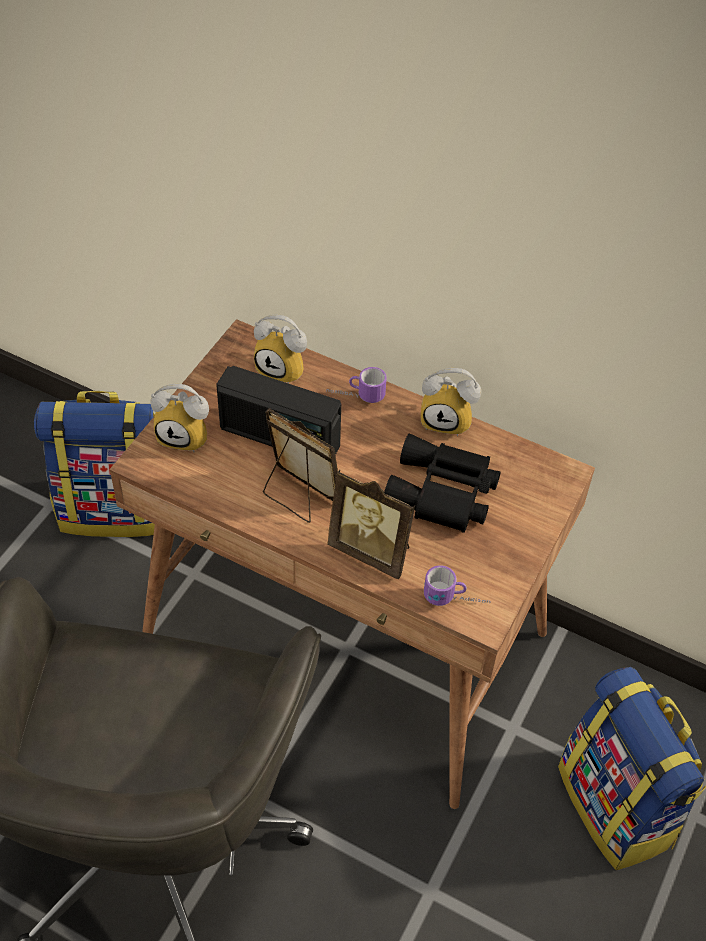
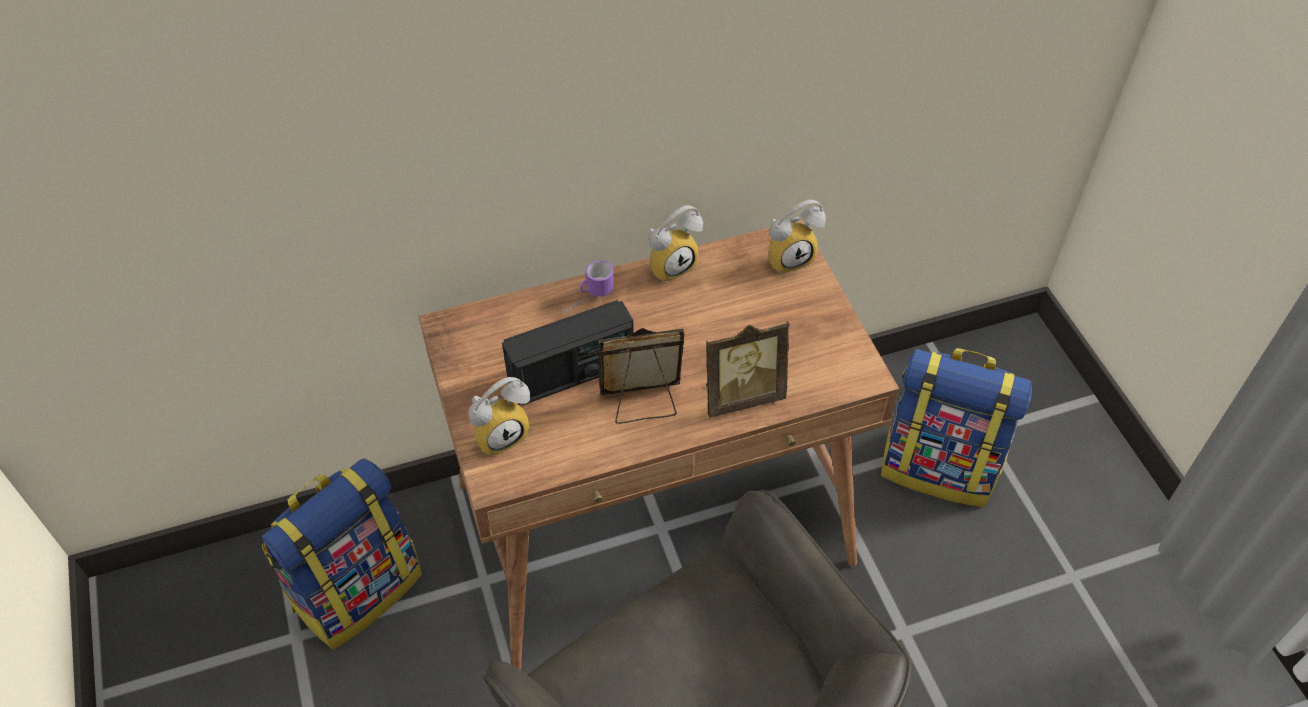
camera: 45 degrees left, 0 degrees up
(284, 368) = (507, 322): alarm clock -> alarm clock (789, 257)
(443, 494) = (735, 317): black binoculars -> none
(456, 600) = (835, 379): mug -> none

